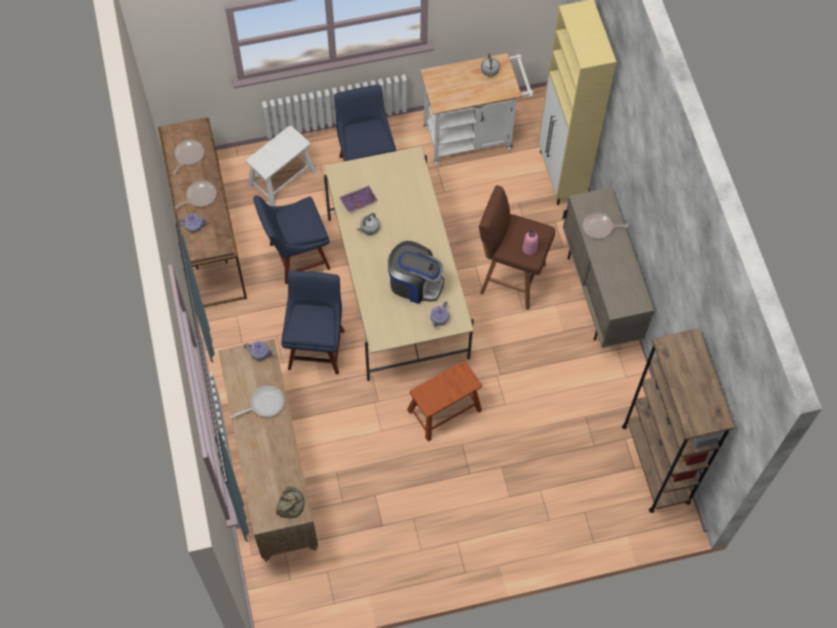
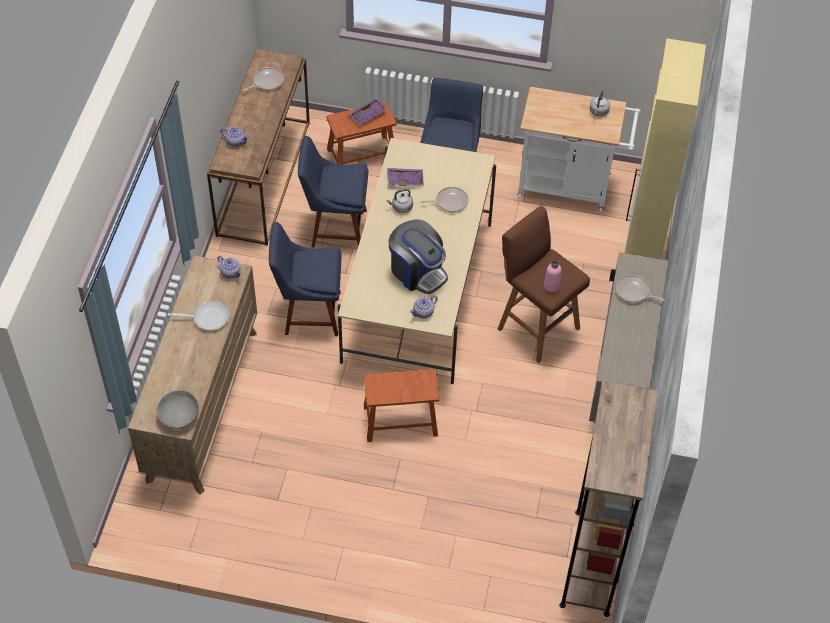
camera: 25 degrees right, 10 degrees down
(199, 196) = (256, 119): frying pan -> frying pan (449, 202)
(282, 145) = (368, 115): none -> purple tray
(282, 178) = (362, 155): white stool -> brown stool
(291, 504) = (179, 415): bread -> grey bowl
(316, 346) = (309, 313): blue chair -> blue chair turned 120 degrees counterclockwise

